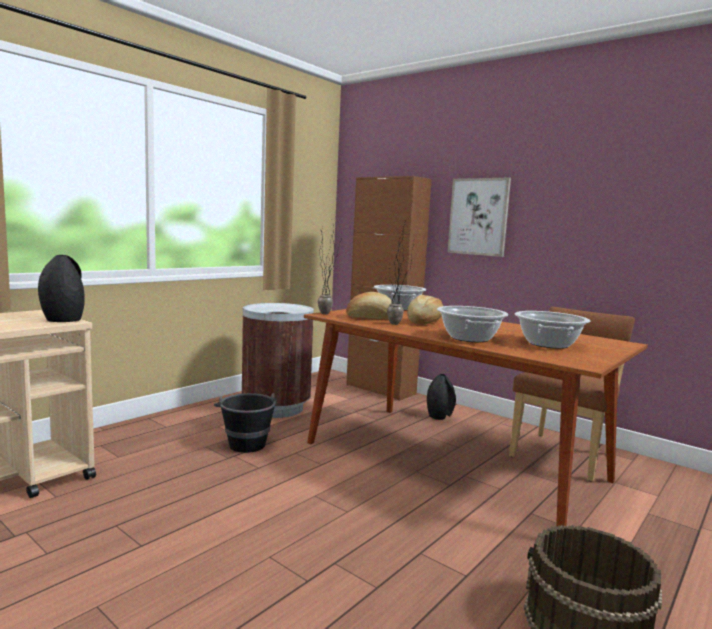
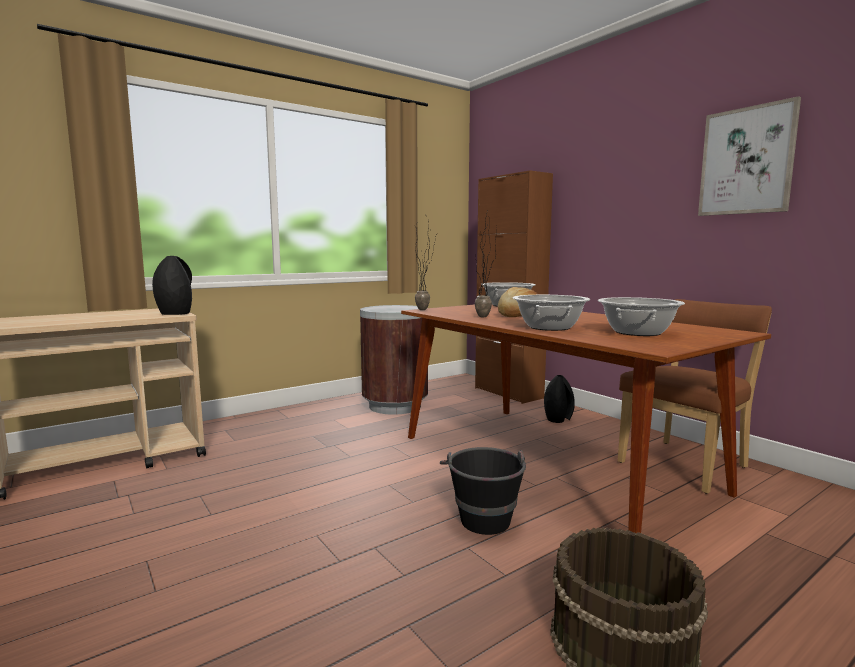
camera: 15 degrees right, 0 degrees up
(245, 442) = (350, 434): black bucket -> black bucket (482, 515)
(370, 318) = (465, 312): bread -> none
(478, 217) = (601, 208): picture -> picture (746, 161)

